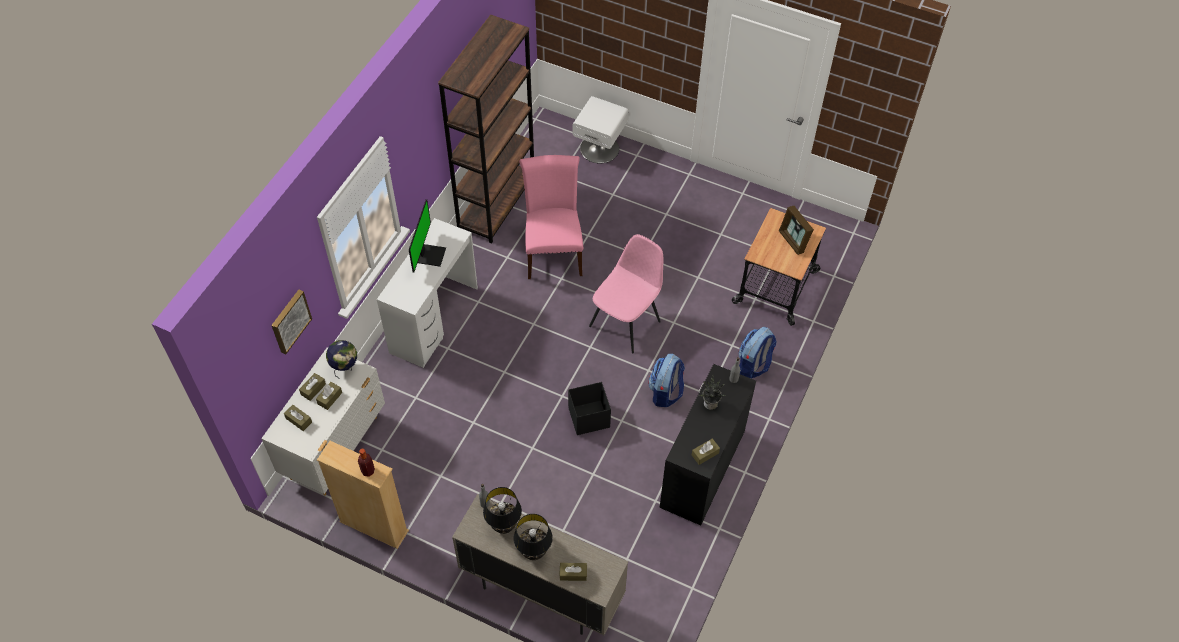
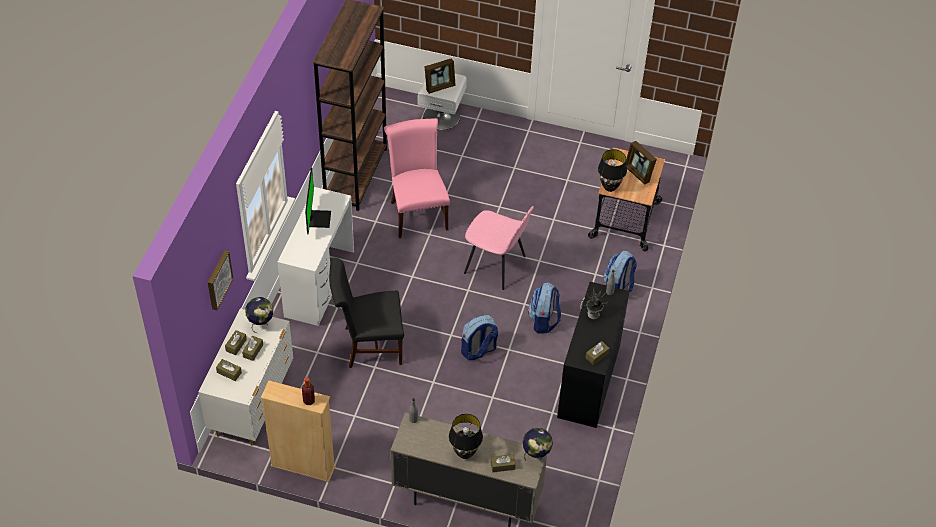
camera: 10 degrees left, 5 degrees down
(471, 397) = (368, 345): none -> black chair
(504, 526) = (434, 435): black table lamp -> black table lamp (610, 187)
(588, 418) = (478, 350): black storage box -> backpack
(598, 118) = (440, 87): none -> picture frame
(613, 566) = (536, 455): none -> globe
(626, 322) = (496, 265): pink chair -> pink chair turned 90 degrees clockwise

